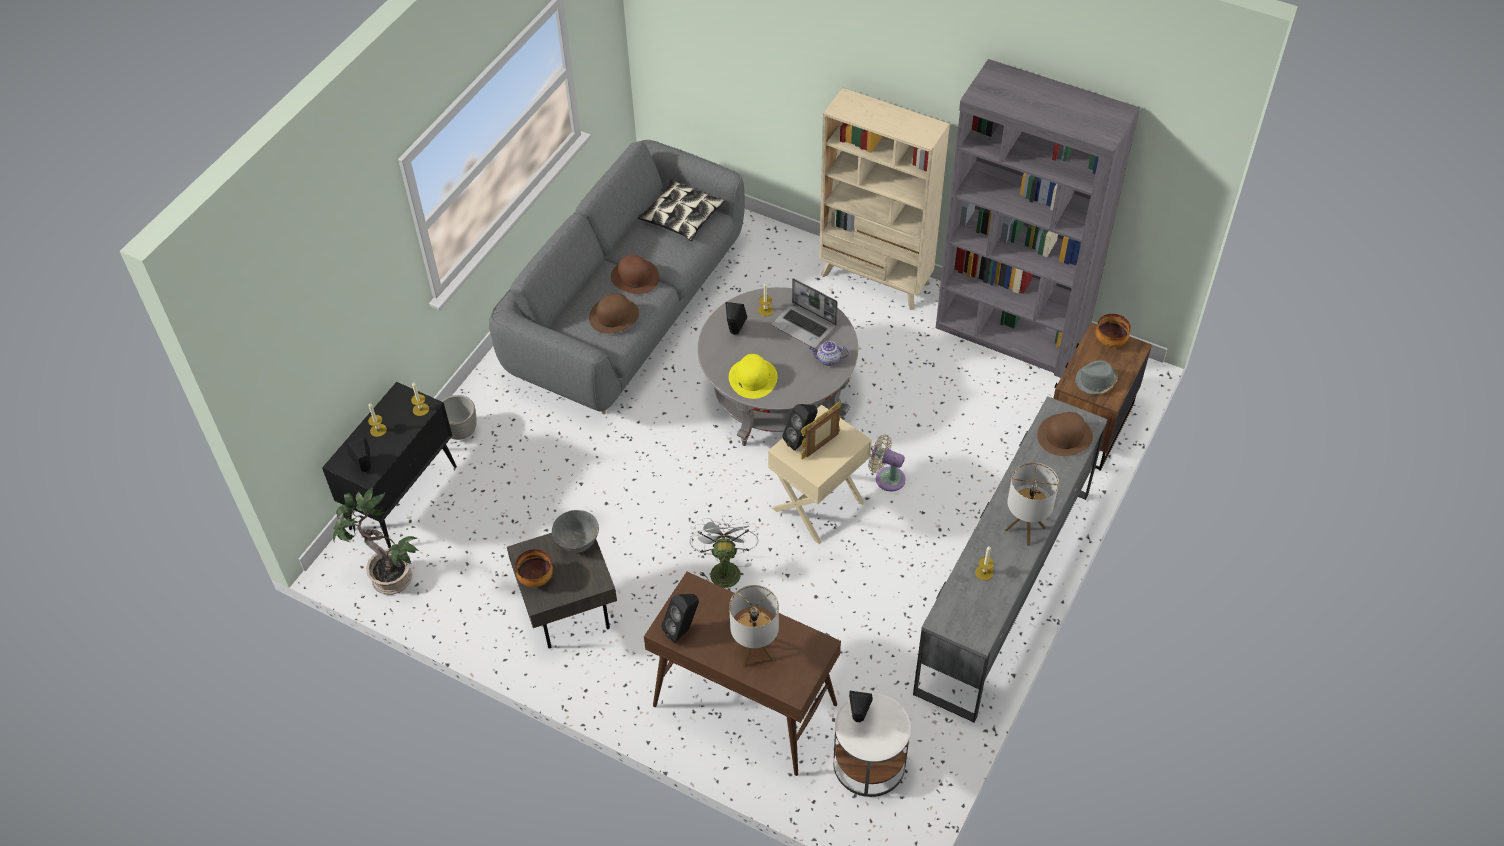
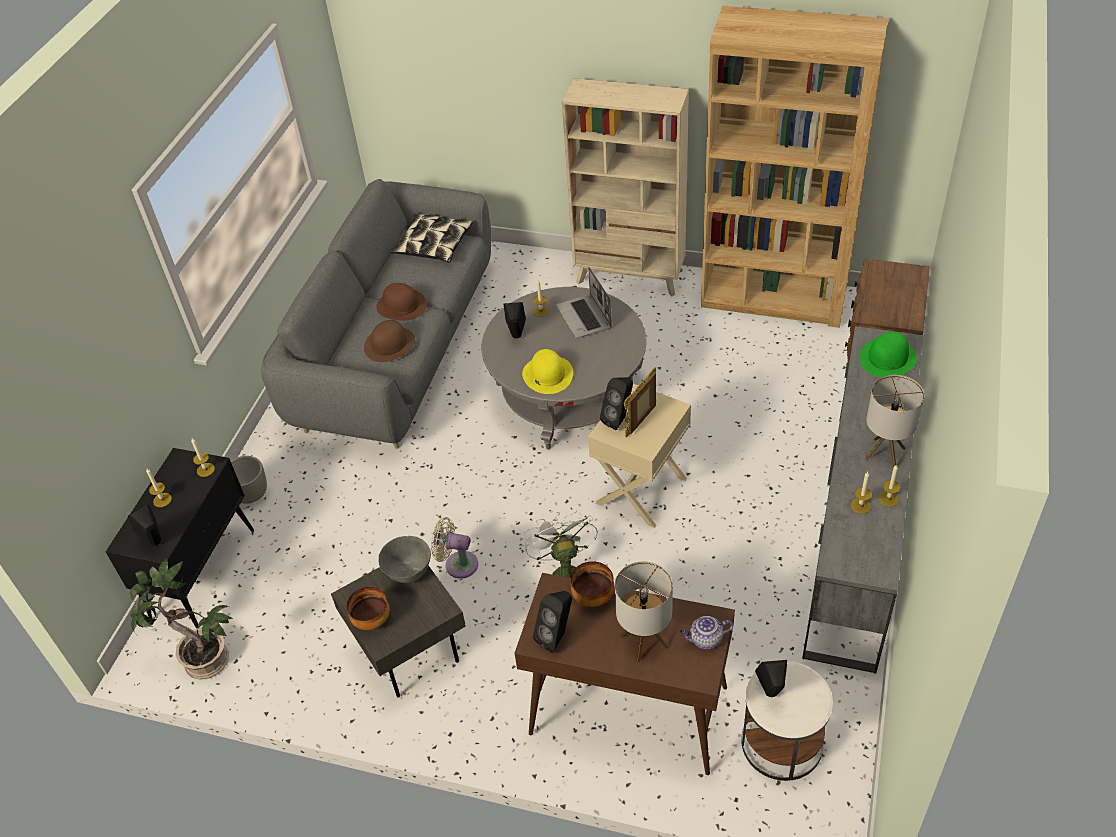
camera: 10 degrees left, 5 degrees down
(805, 326) = (585, 317): laptop -> laptop turned 45 degrees clockwise
(828, 359) = (618, 343): teapot -> teapot (705, 640)
(887, 478) = (701, 450): beige fan -> beige fan (458, 564)
(1011, 333) = (774, 298): grey bookcase -> brown bookcase
(1011, 572) = (888, 499): none -> candle
(1064, 436) = (887, 358): brown hat -> green hat
(1095, 382) = (890, 308): grey hat -> none
(1110, 341) = (889, 271): bowl -> bowl (593, 596)

